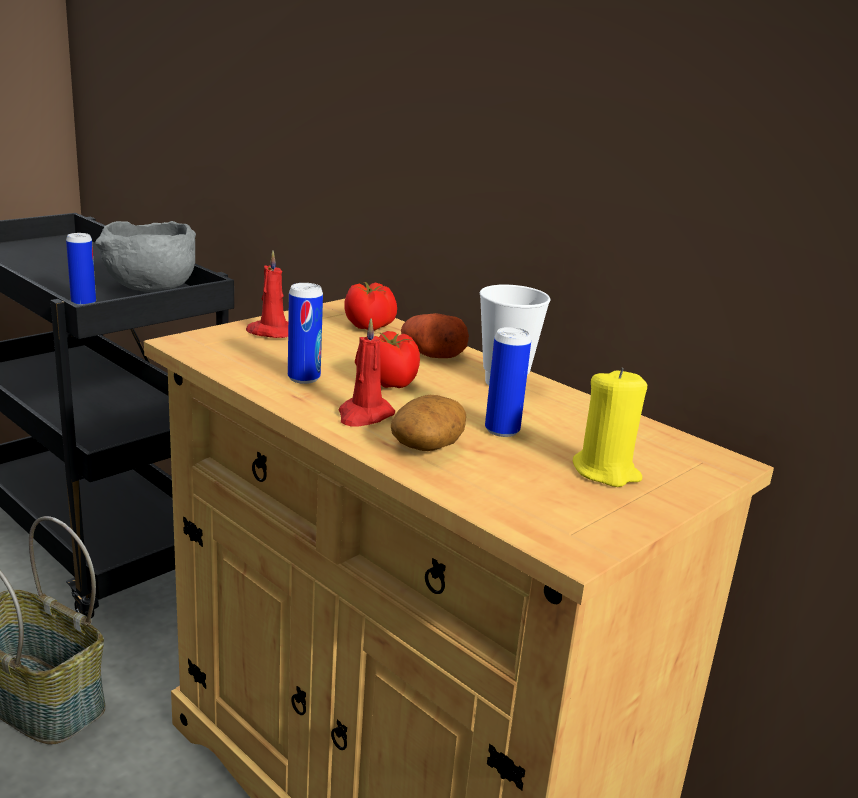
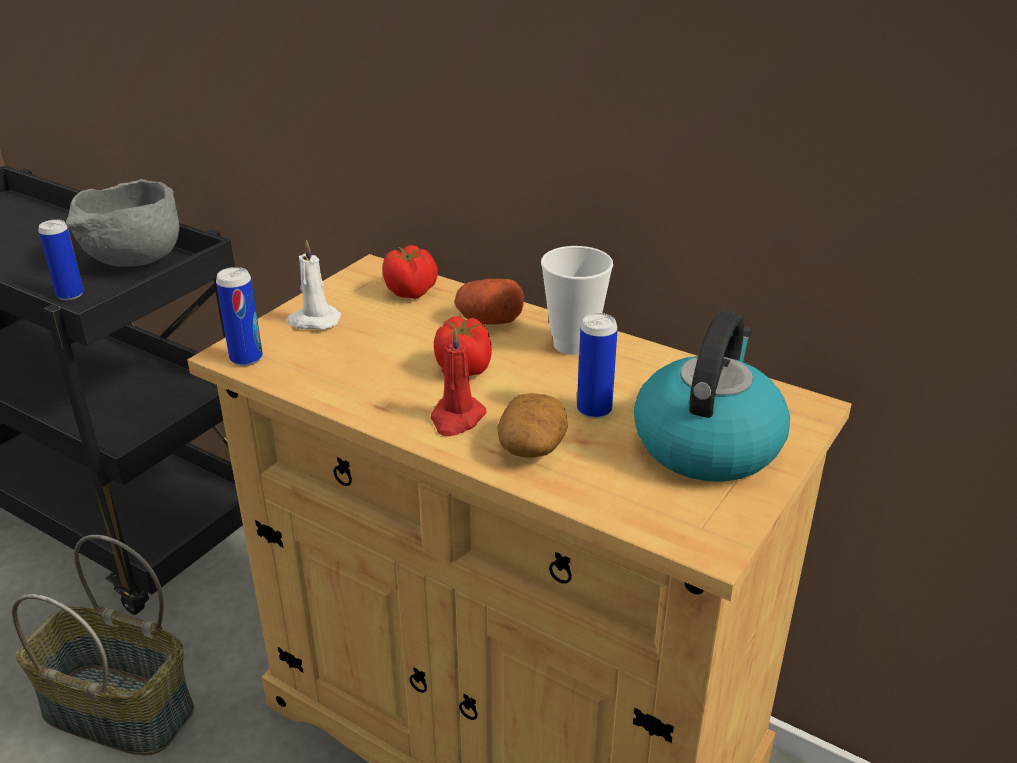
camera: 10 degrees left, 10 degrees up
(270, 332) = (313, 321): red candle -> white candle
(304, 378) = (376, 380): can -> can (246, 358)
(606, 471) = (707, 443): yellow candle -> kettle

